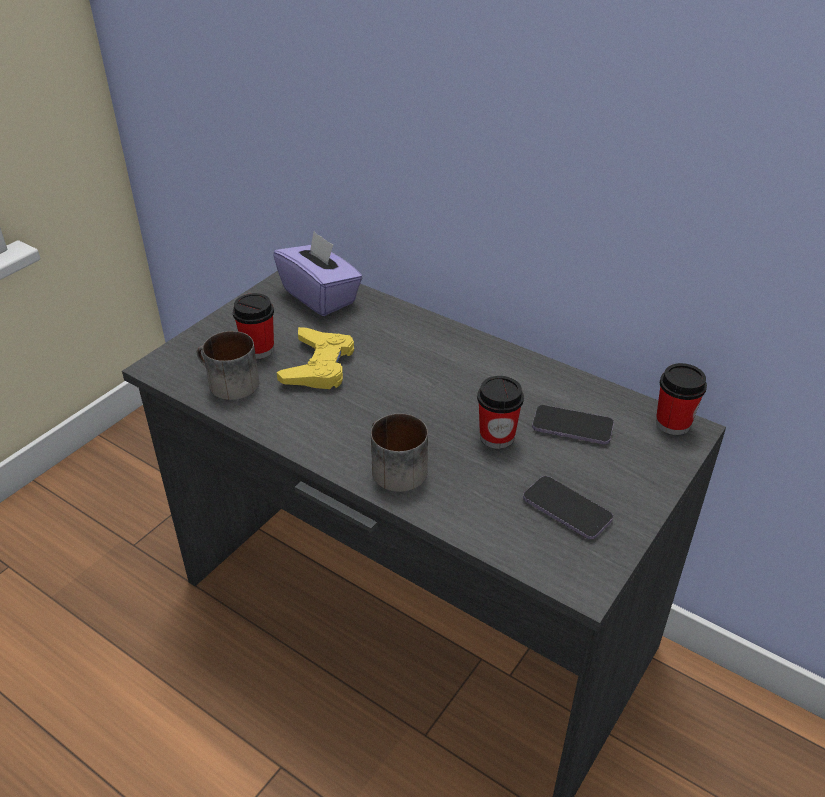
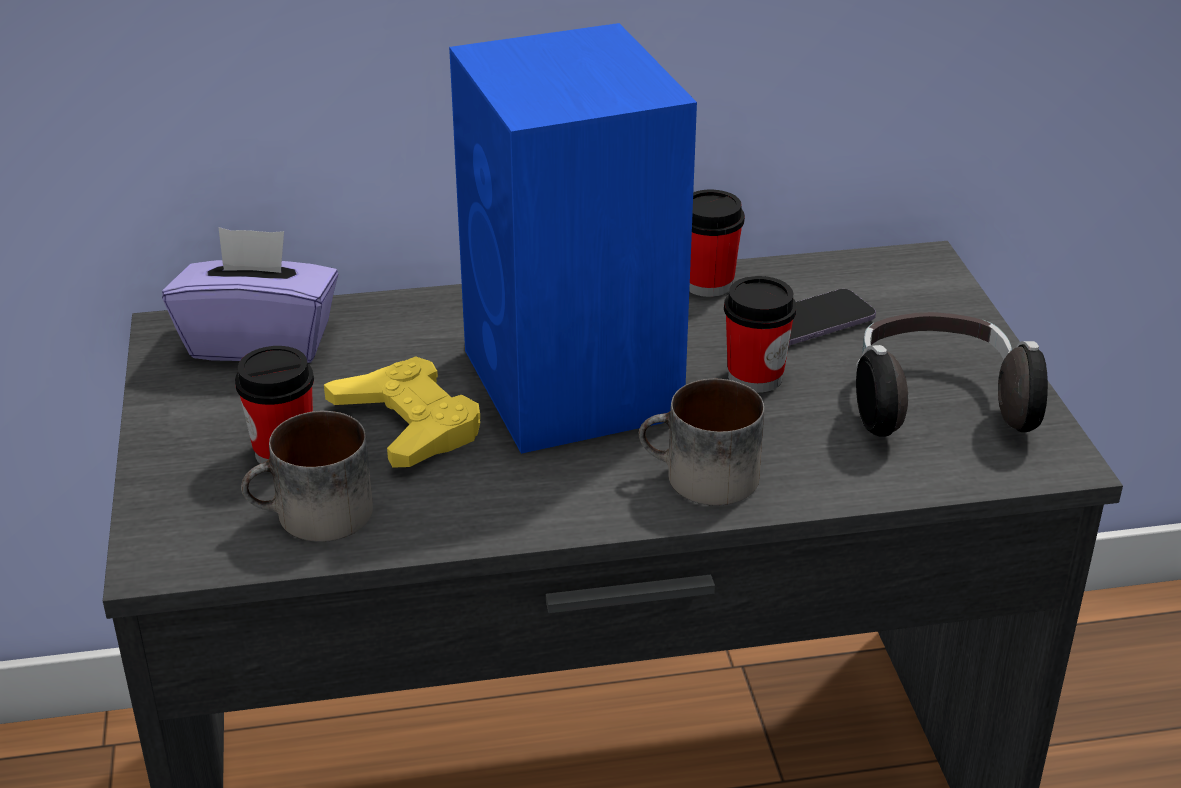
camera: 45 degrees left, 5 degrees down
(408, 390) = (573, 387): none -> blue speaker
(566, 509) = (936, 404): phone -> headphones
(673, 423) = (900, 264): cup -> cup (708, 283)

